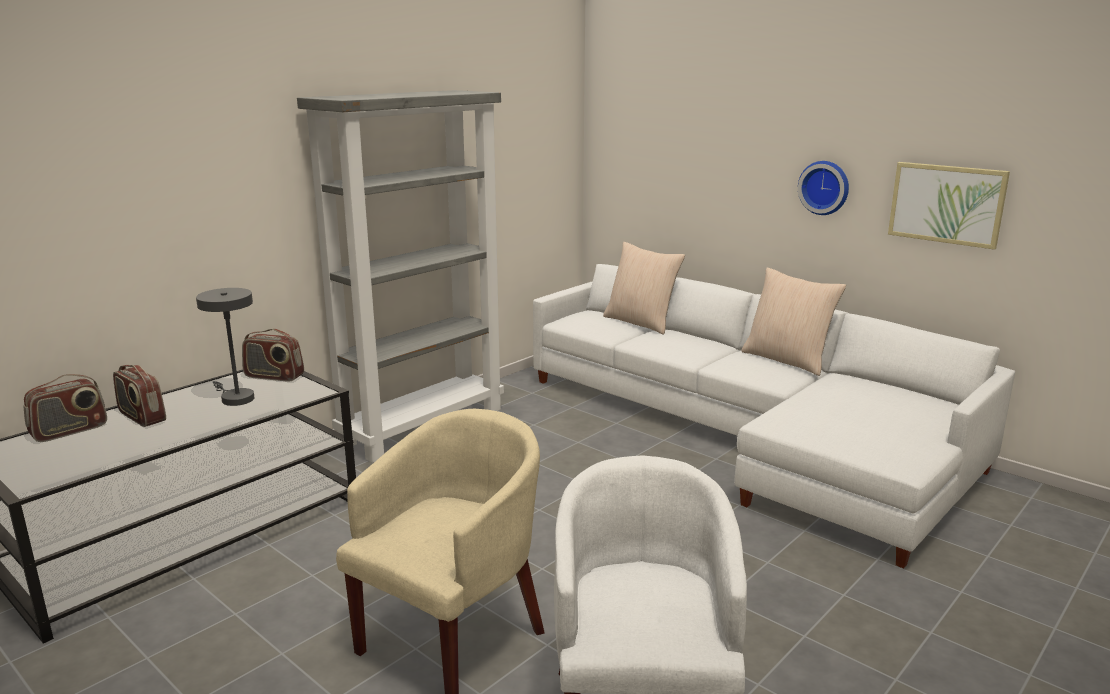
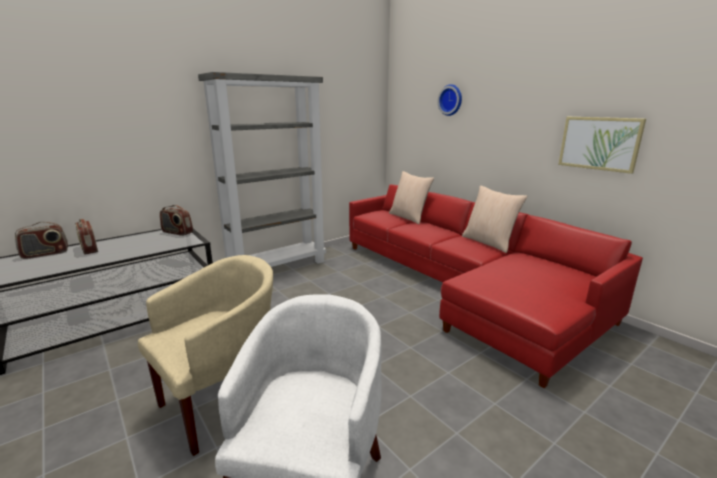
camera: 10 degrees right, 0 degrees up
(235, 398) = (146, 242): grey table lamp -> none
(751, 436) = (465, 288): white sofa -> red sofa
(825, 187) = (519, 136): wall clock -> wall clock (451, 100)

